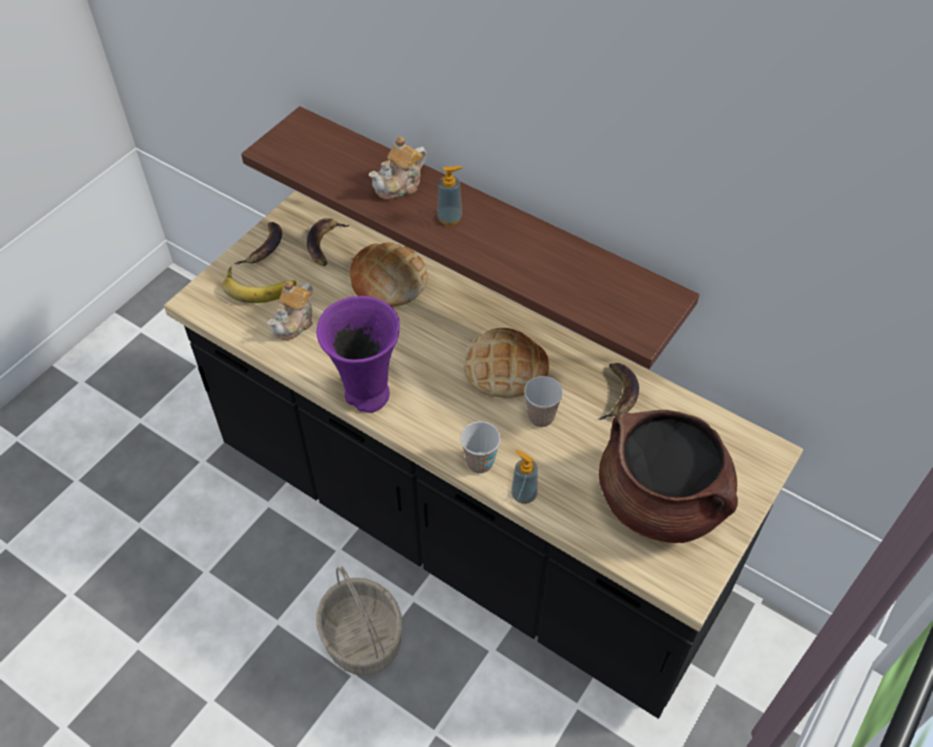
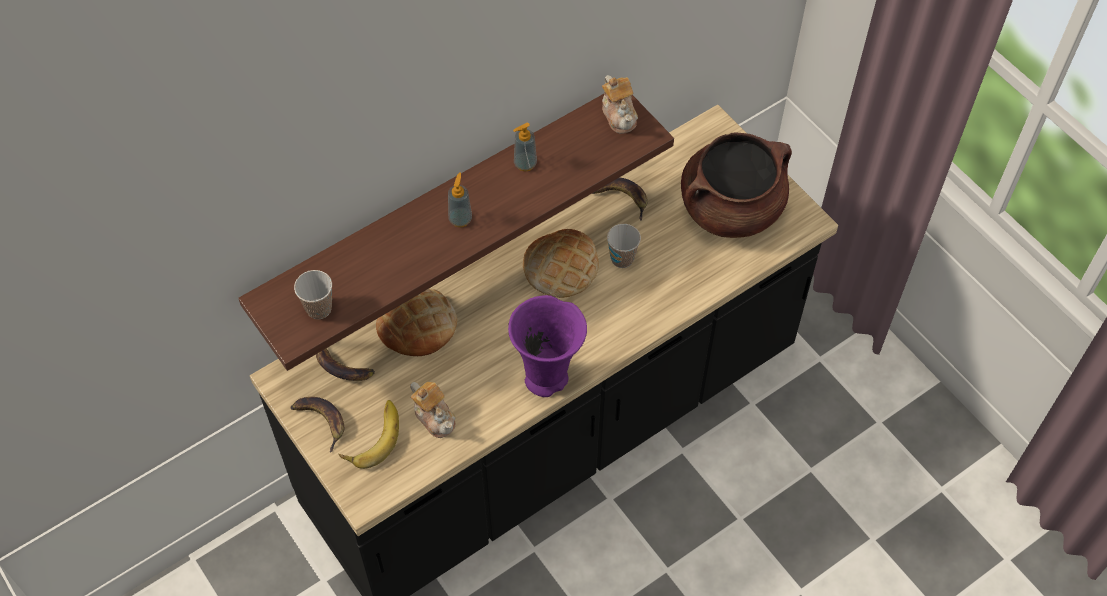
camera: 70 degrees left, 5 degrees up
(364, 639) = (635, 551): basket -> none
(400, 185) = (399, 244): teapot -> teapot (619, 115)
(479, 462) = (650, 316): cup -> cup (319, 309)
(523, 494) = (692, 296): soap dispenser -> soap dispenser (525, 164)

